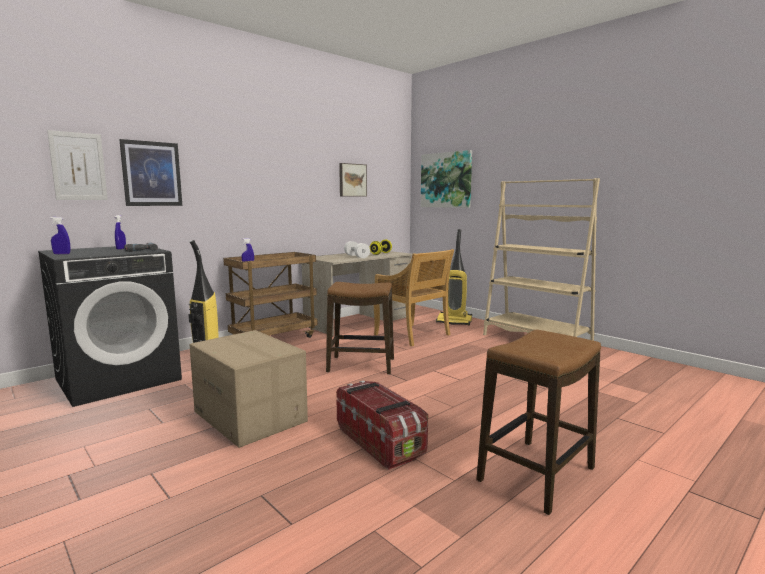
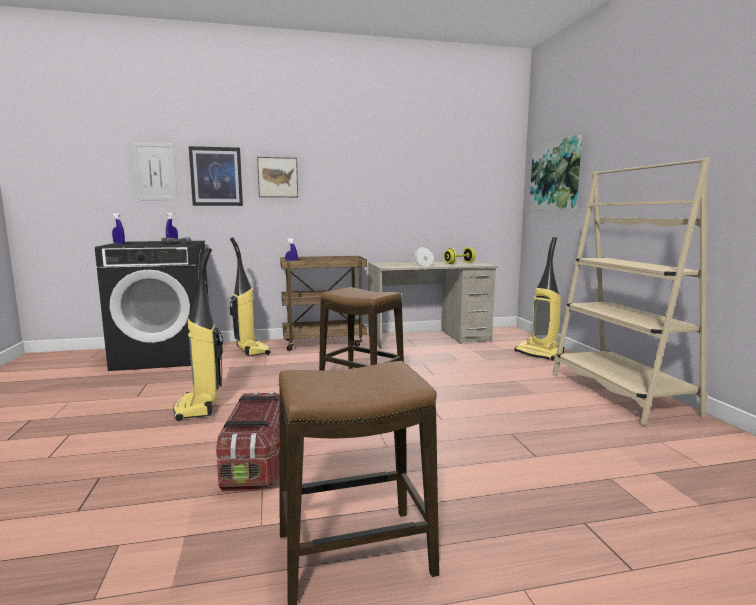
camera: 30 degrees right, 0 degrees up
(251, 416) = (198, 408): cardboard box -> vacuum cleaner
(352, 180) = (438, 179): picture -> picture (277, 177)
(413, 335) = (465, 361): beige chair -> none

